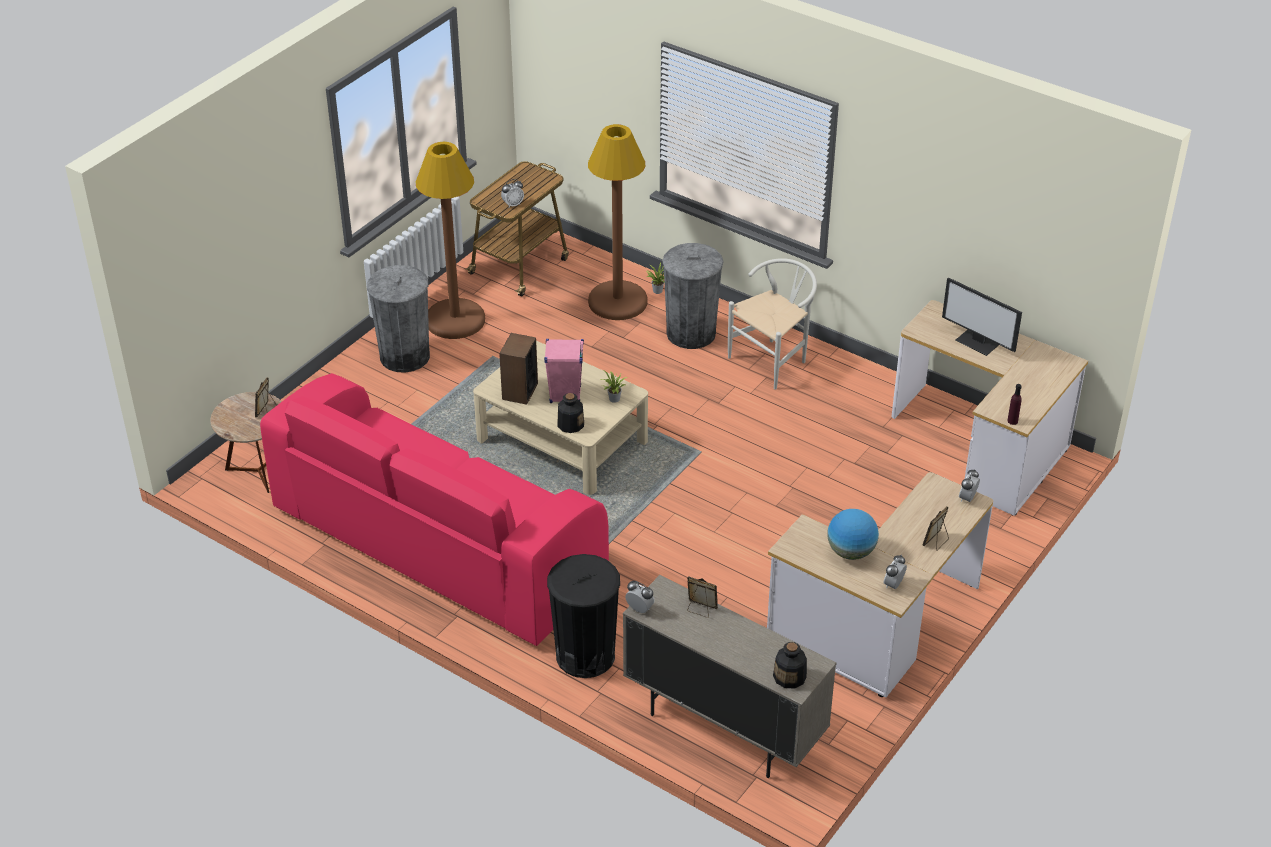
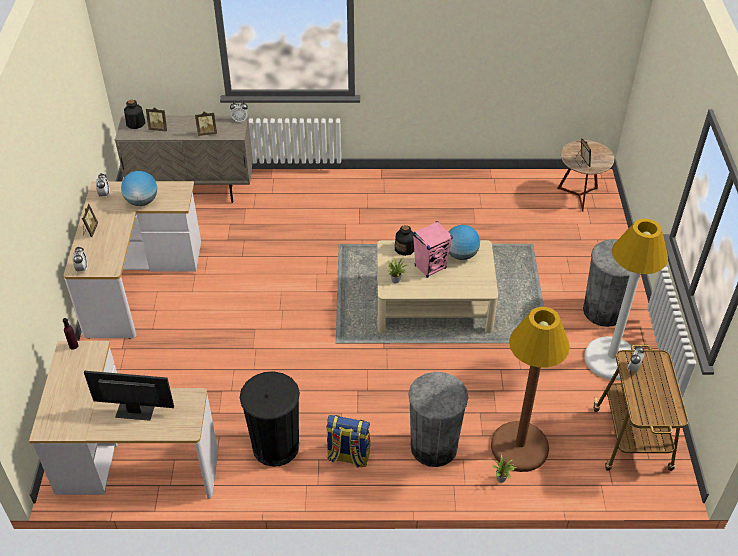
camera: 145 degrees right, 5 degrees up
(437, 544) = (433, 206): pink sofa -> none
(455, 320) = (611, 359): brown floor lamp -> white floor lamp
(519, 391) = (461, 255): speaker -> globe
(585, 655) = (295, 191): black trash can -> black trash can (275, 446)
(762, 650) = (159, 128): none -> picture frame
(773, 360) = (348, 456): white chair -> backpack

